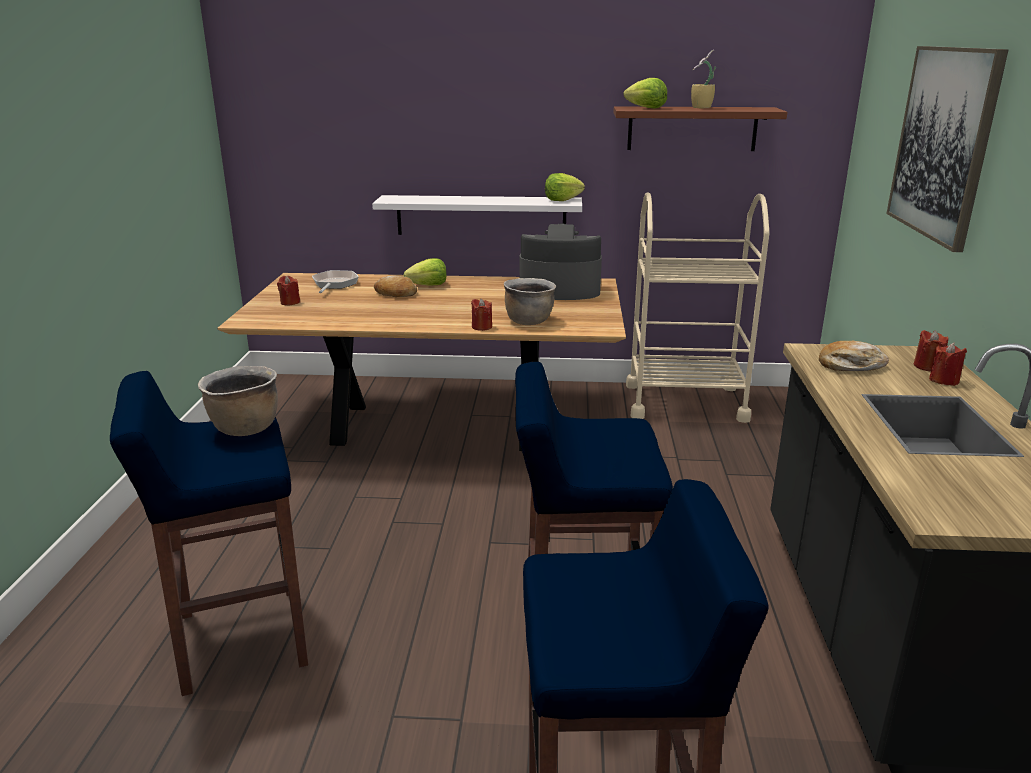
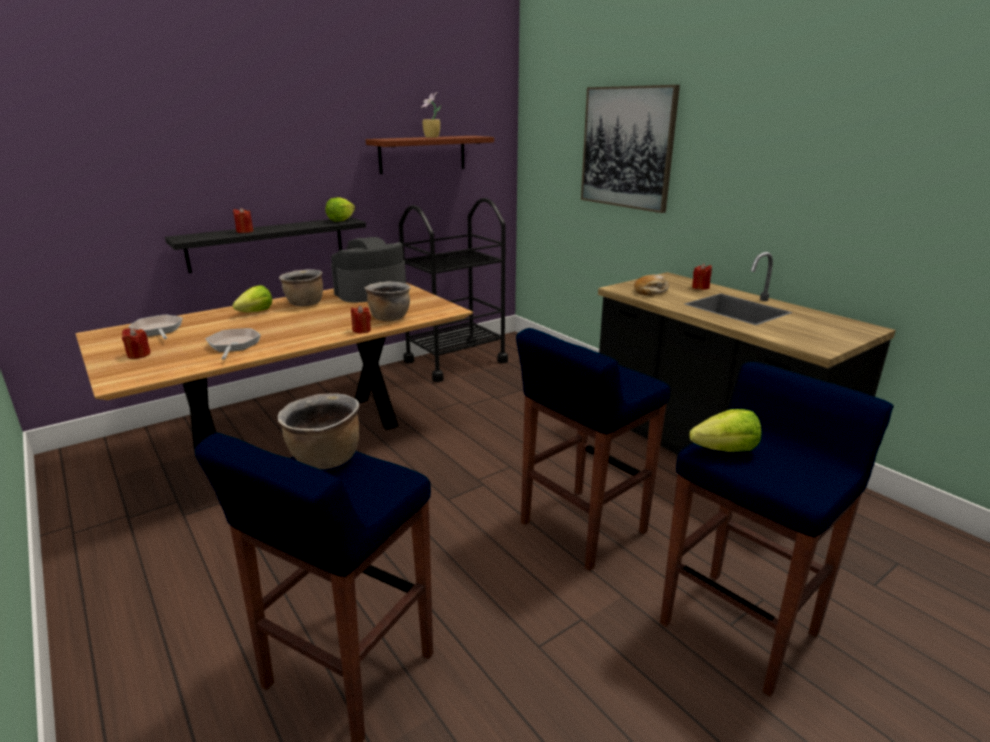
camera: 40 degrees left, 0 degrees up
(361, 313) = (233, 346): none -> frying pan
(395, 294) = (237, 324): bread -> none
(480, 287) = (305, 304): none -> brown cooking pot
(481, 216) = (267, 244): white shelf -> black shelf
(646, 108) = (396, 138): lettuce -> lettuce (725, 450)
(685, 402) = (455, 361): beige cart -> black cart
(927, 366) = (681, 283): red candle -> red candle (245, 231)

